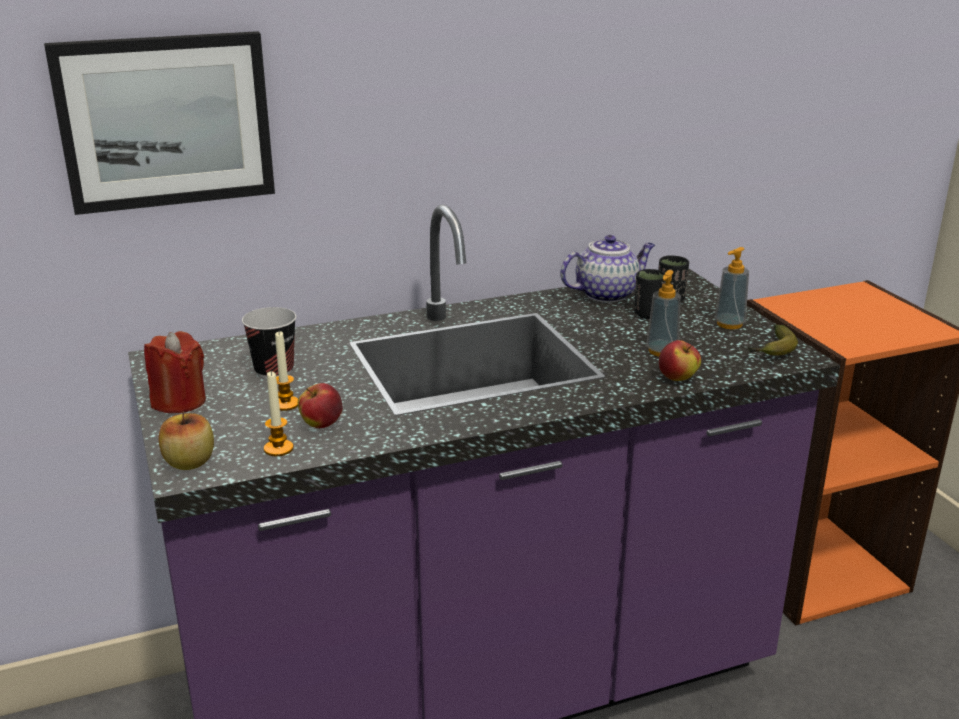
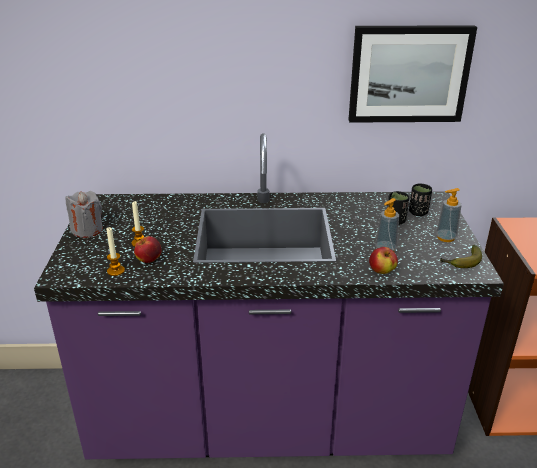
camera: 20 degrees right, 5 degrees up
(165, 121) = (107, 66): picture -> picture (409, 74)
(179, 401) = (87, 230): red candle -> grey candle
(189, 462) = (65, 269): apple -> none
(274, 371) = (148, 220): cup -> none
(607, 294) = (379, 201): teapot -> none

